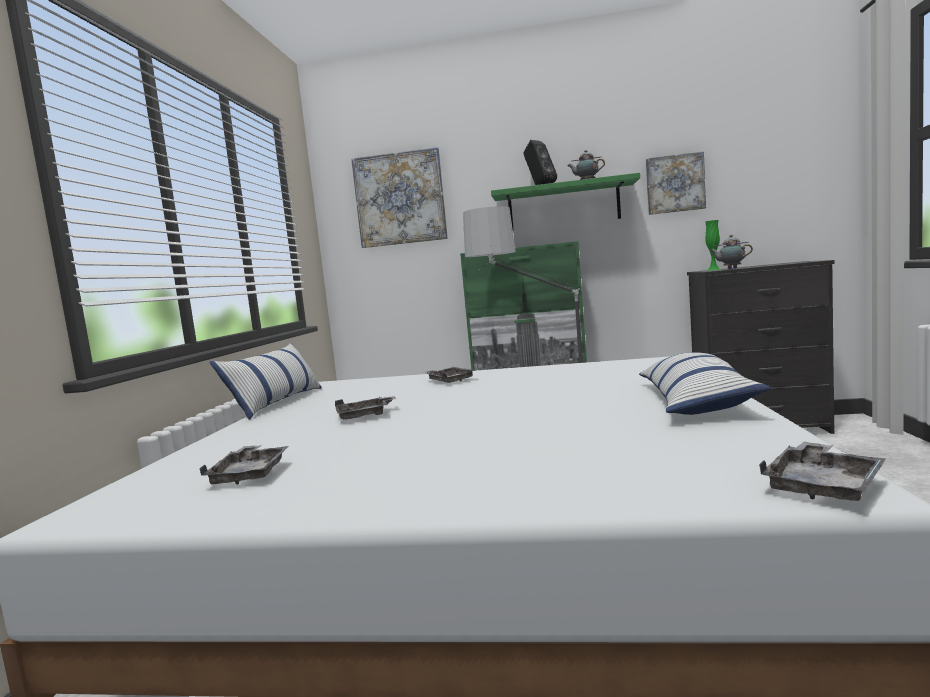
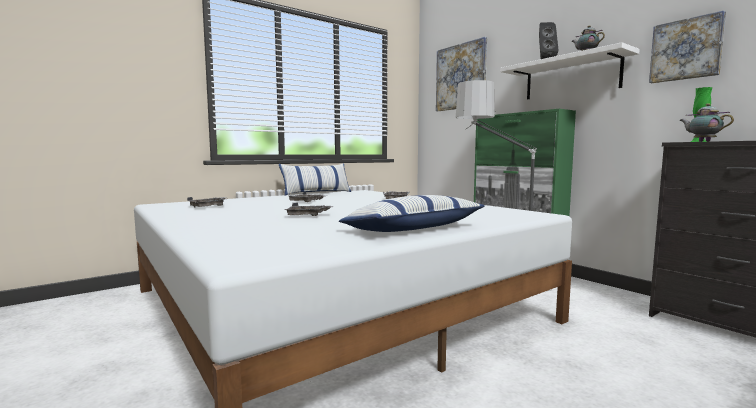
camera: 45 degrees right, 0 degrees up
(563, 206) = (571, 77): green shelf -> white shelf
(823, 486) = (242, 259): grey tray -> grey tray (307, 216)

